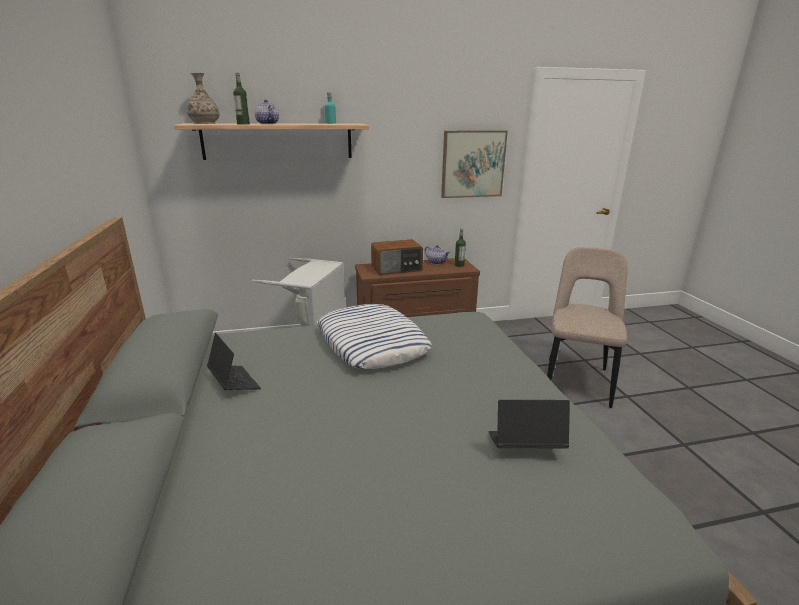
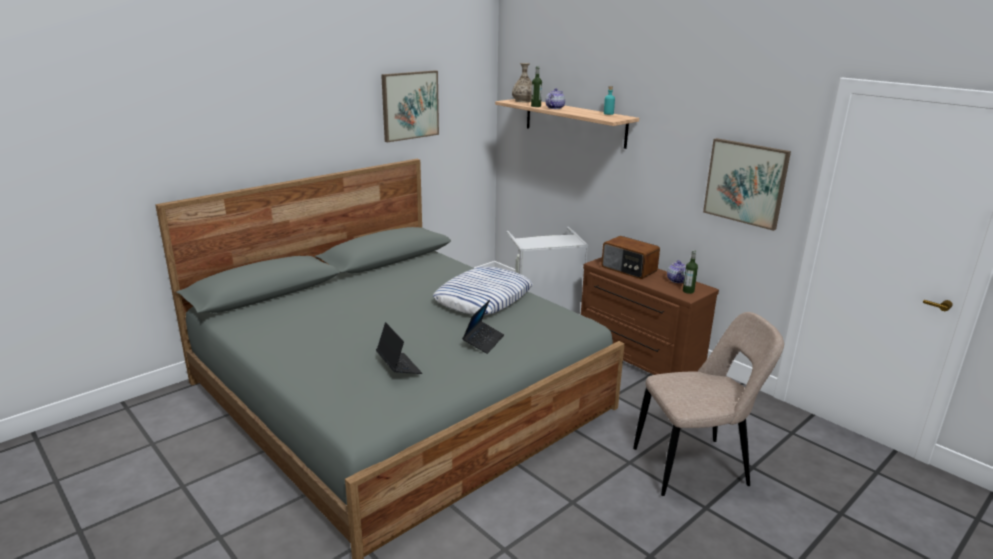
camera: 60 degrees right, 0 degrees up
(79, 133) = (410, 105): none -> picture
(234, 382) = (393, 276): laptop -> laptop (483, 341)

